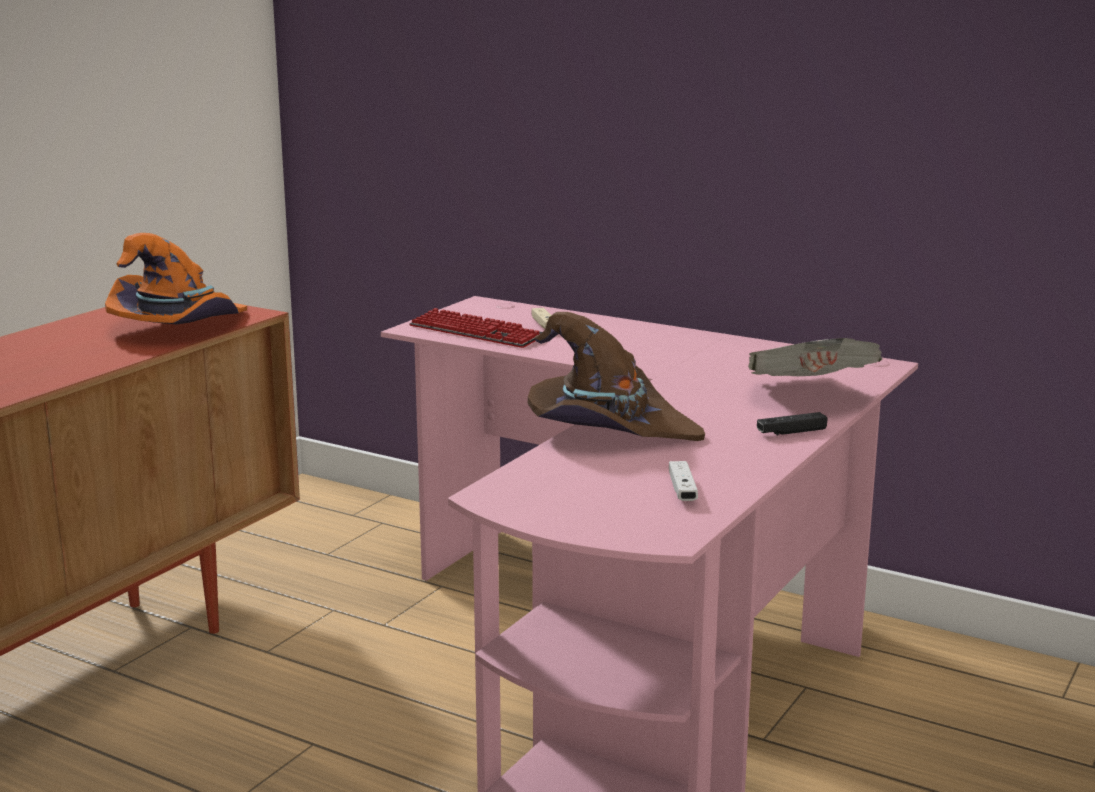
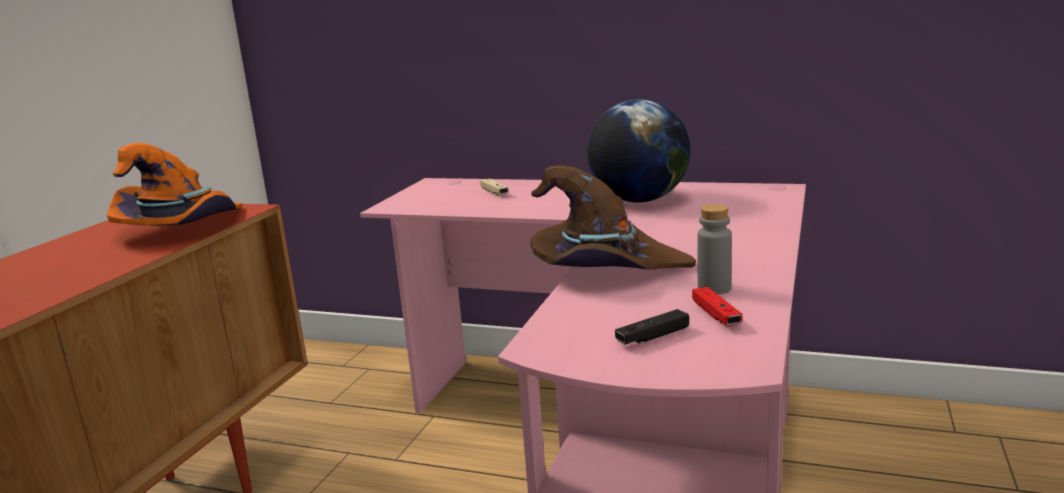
camera: 10 degrees left, 0 degrees up
(477, 332) = (442, 204): keyboard -> none
(682, 490) = (716, 315): white game controller -> red game controller
(703, 465) = (714, 288): none -> grey bottle
(704, 358) = (639, 200): none -> globe
(791, 432) = (762, 249): black game controller -> black game controller (652, 337)
(811, 396) = (750, 218): newspaper -> none

